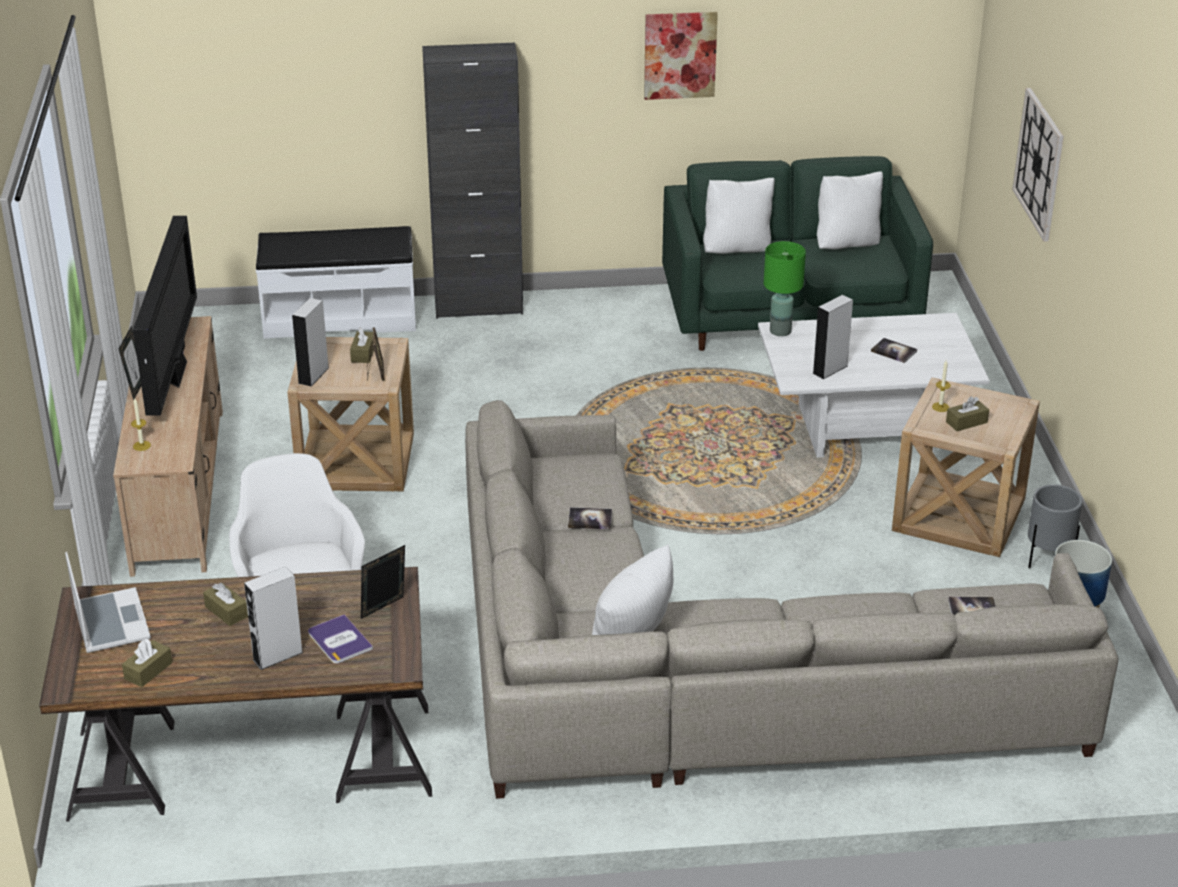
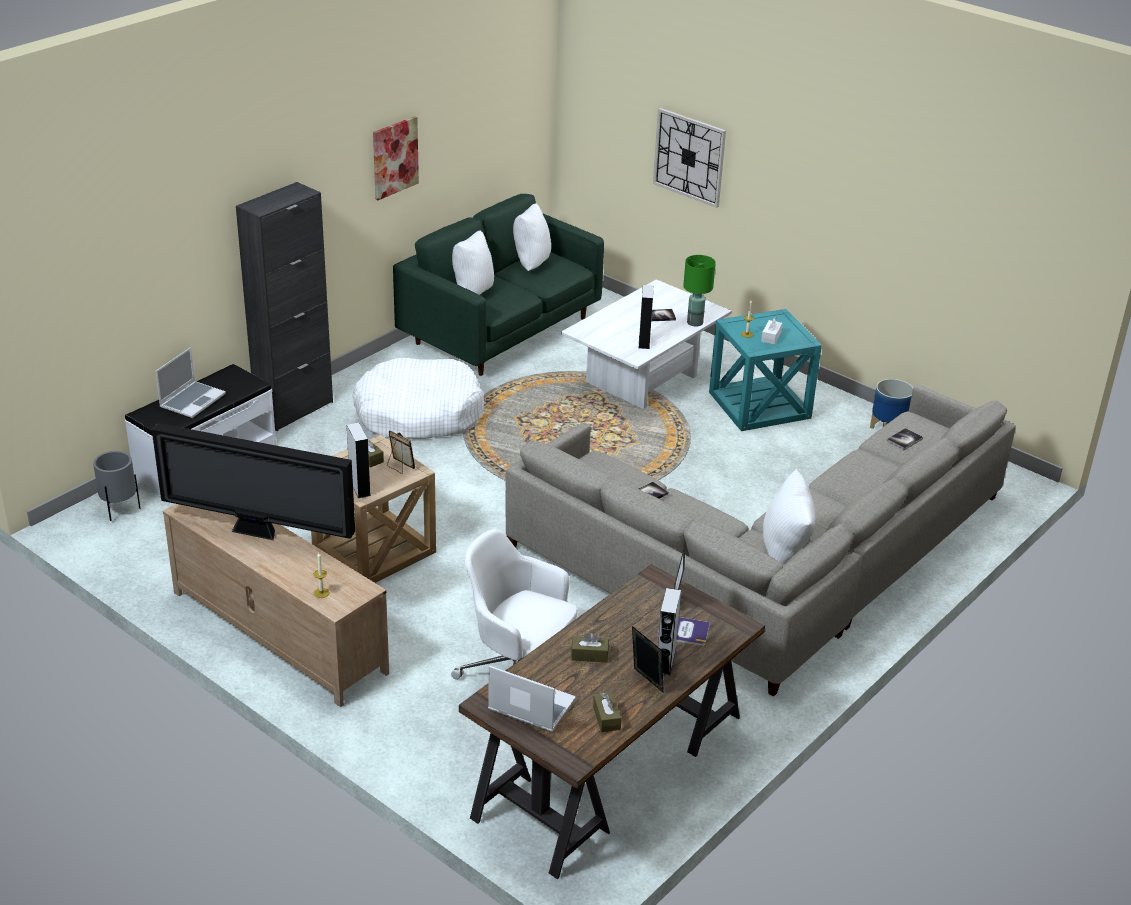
camera: 45 degrees left, 0 degrees up
(136, 388) = (246, 558): picture frame -> picture frame (645, 682)
(176, 372) = (258, 533): television -> television turned 150 degrees clockwise
(326, 243) = (192, 400): none -> laptop
(583, 360) = (418, 414): none -> white dog bed
(780, 331) = (582, 331): green table lamp -> green table lamp (695, 323)
(959, 515) = (759, 405): beige side table -> turquoise side table
(966, 422) = (771, 337): brown tissue box -> white tissue box
(1048, 561) = (835, 409): grey planter -> grey planter (120, 511)

